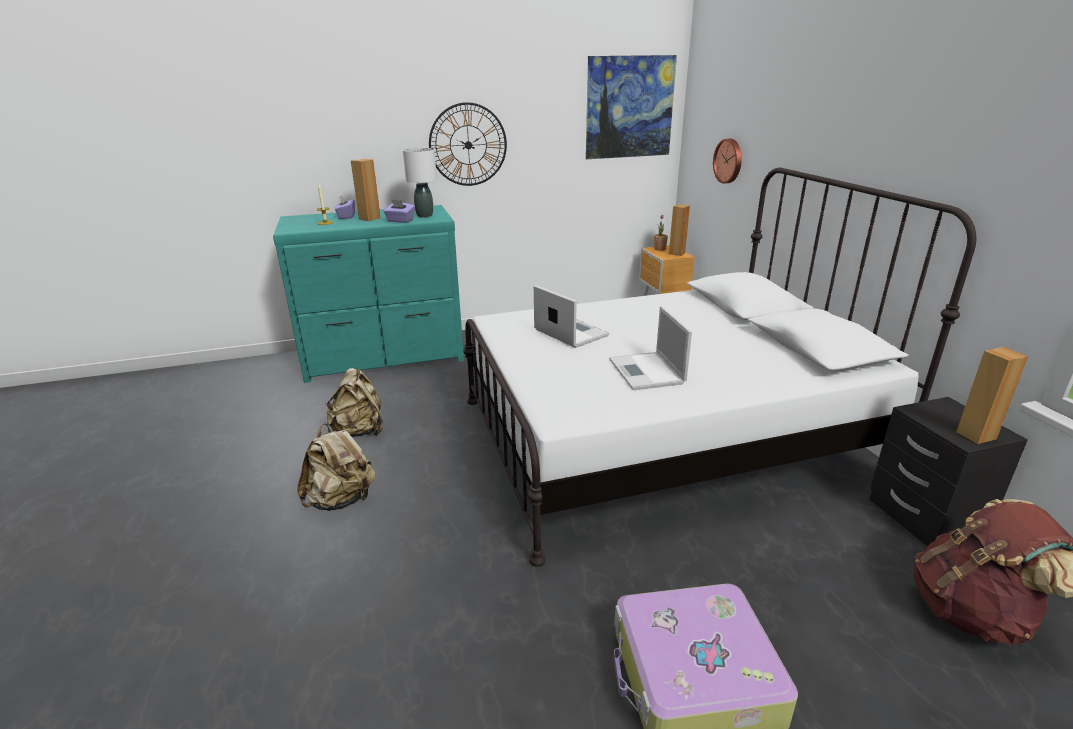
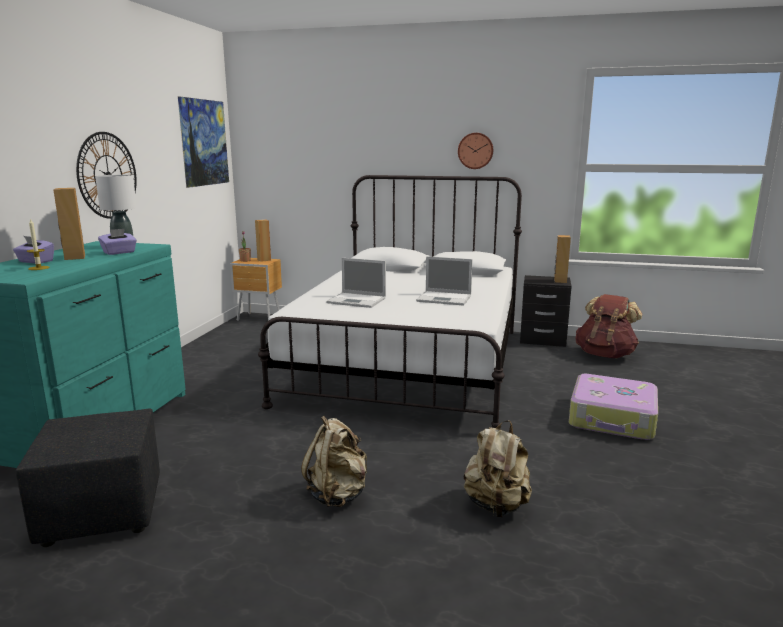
camera: 60 degrees left, 10 degrees down
(274, 413) = (101, 512): none -> black ottoman
(359, 431) = (231, 466): beige backpack -> beige backpack (496, 505)
(569, 332) = (357, 300): laptop -> laptop turned 150 degrees counterclockwise
(729, 161) = (303, 178): wall clock -> wall clock (475, 150)

